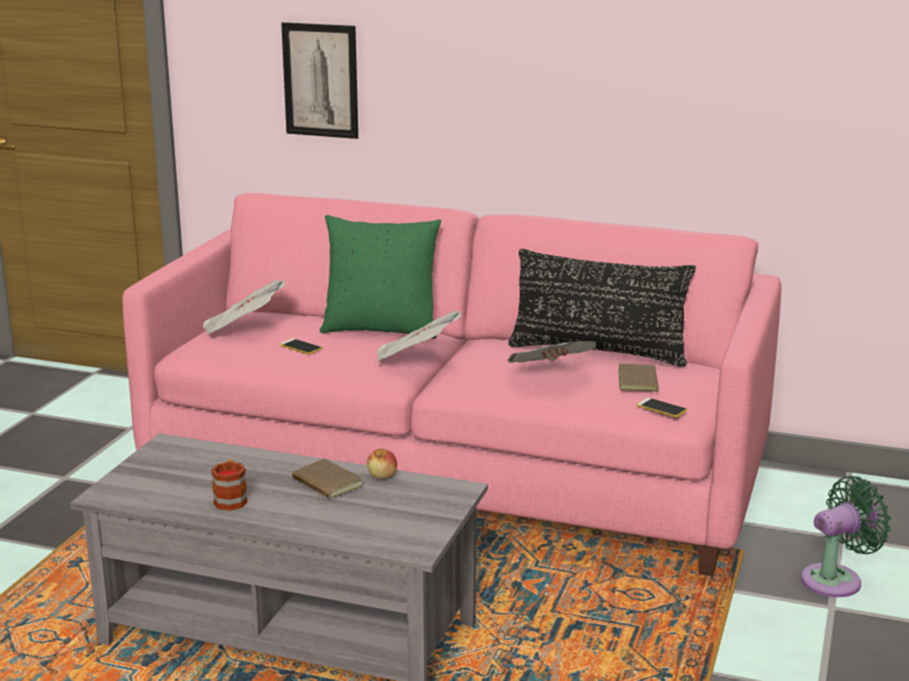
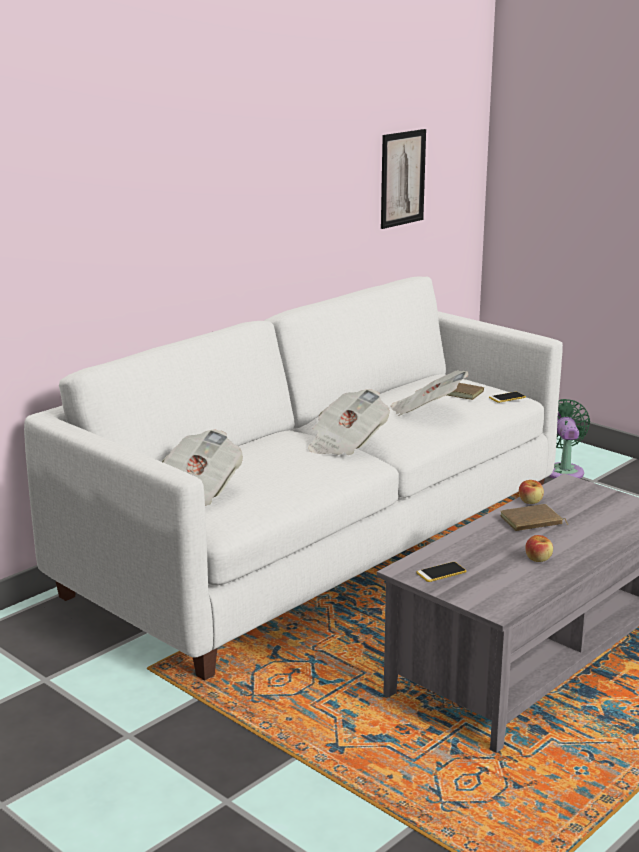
camera: 65 degrees left, 0 degrees up
(231, 499) = (538, 559): mug -> apple
(300, 347) = (275, 477): phone -> phone (441, 572)
(320, 80) = (85, 238): picture -> picture (402, 178)
(381, 329) = (262, 444): green pillow -> none
(456, 476) = (320, 545): pink sofa -> white sofa
(598, 352) = (390, 392): black pillow -> none

